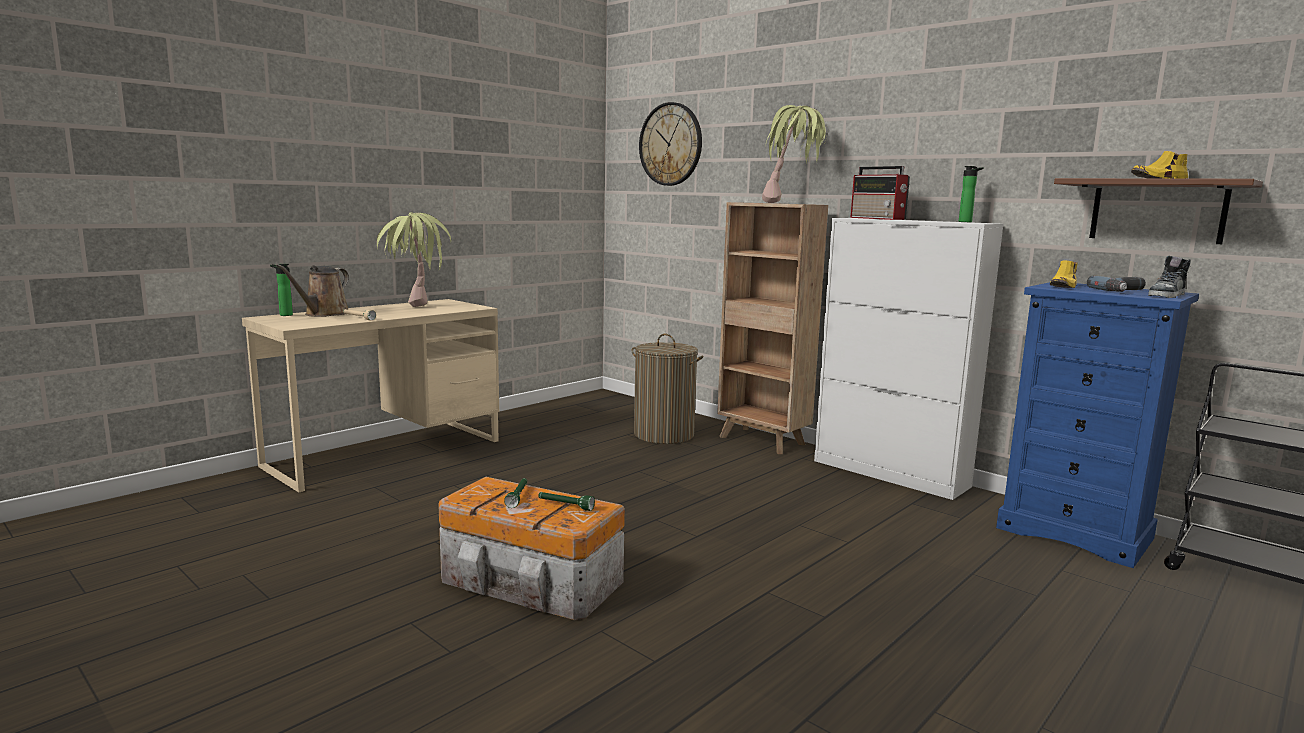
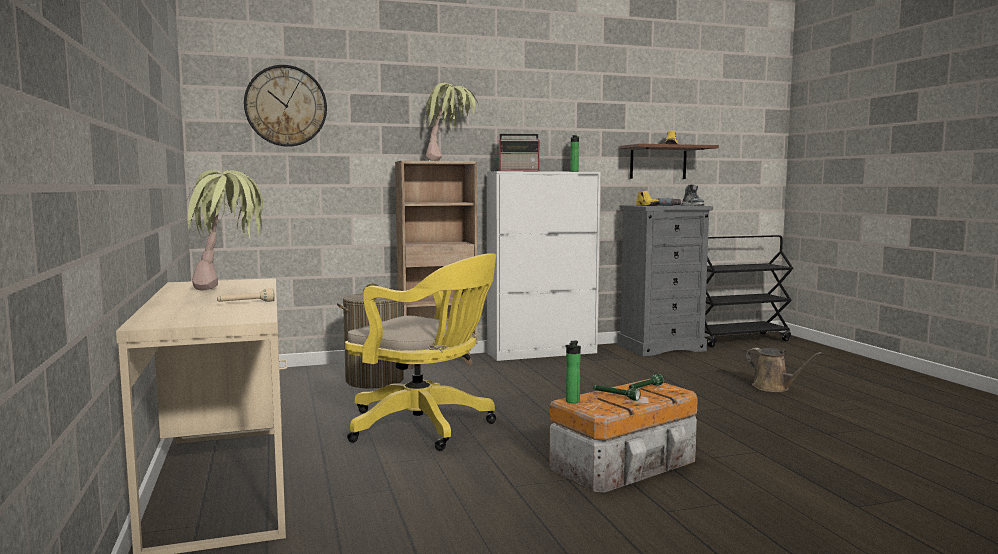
camera: 60 degrees left, 5 degrees down
(284, 315) = (146, 318): bottle -> bottle (572, 402)
(324, 314) = (181, 309): brown watering can -> brown watering can (774, 388)
(557, 479) = (425, 426): none -> yellow office chair
(1075, 533) = (661, 347): blue dresser -> grey dresser

